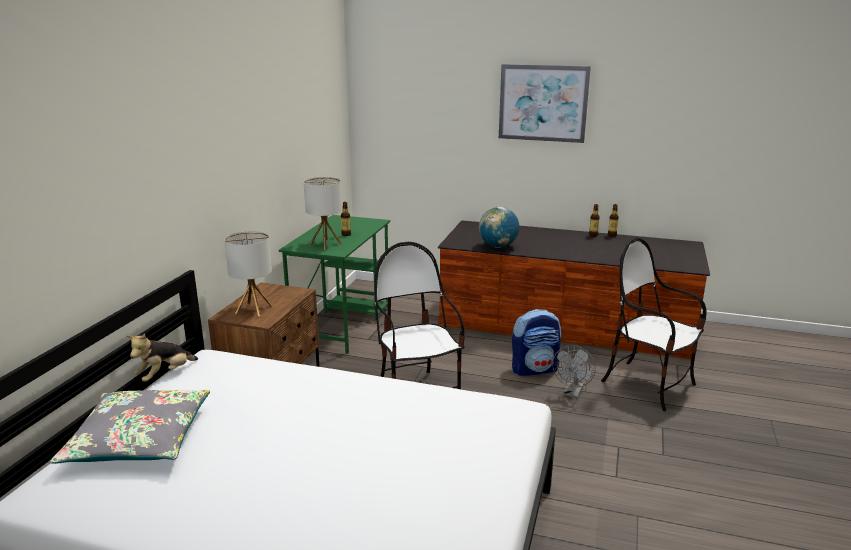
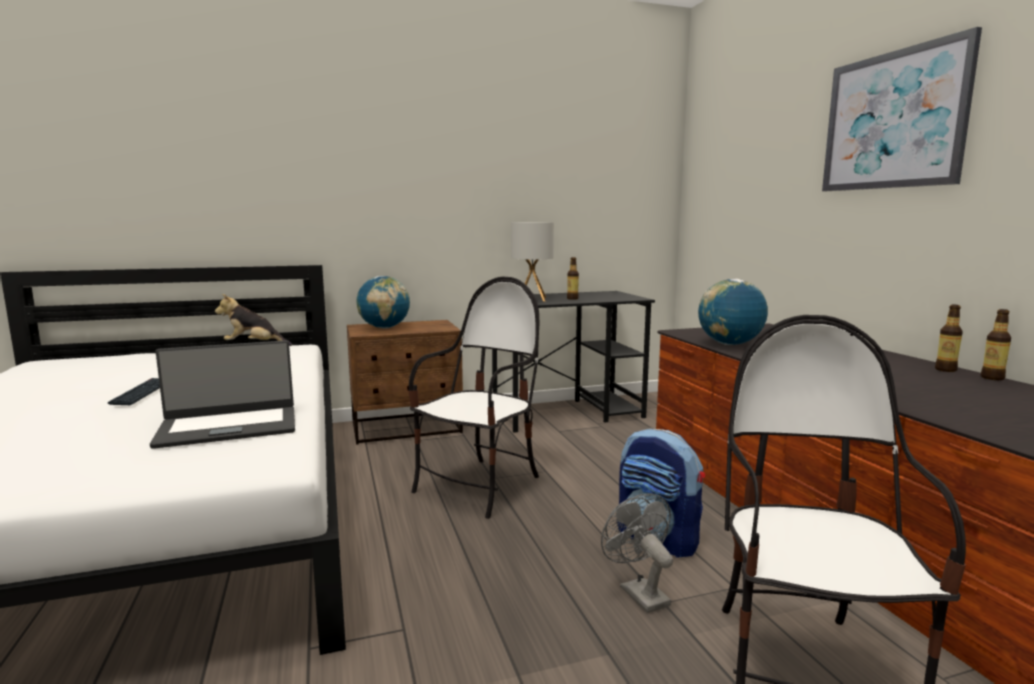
camera: 55 degrees right, 10 degrees down
(139, 439) = (136, 362): grey pillow -> none
(254, 309) = (384, 328): table lamp -> globe
(293, 439) = (143, 392): none -> keyboard
(342, 324) = (568, 413): green desk -> black desk
(434, 414) = (229, 427): none -> laptop
(572, 393) = (638, 592): grey fan -> grey fan turned 75 degrees clockwise

